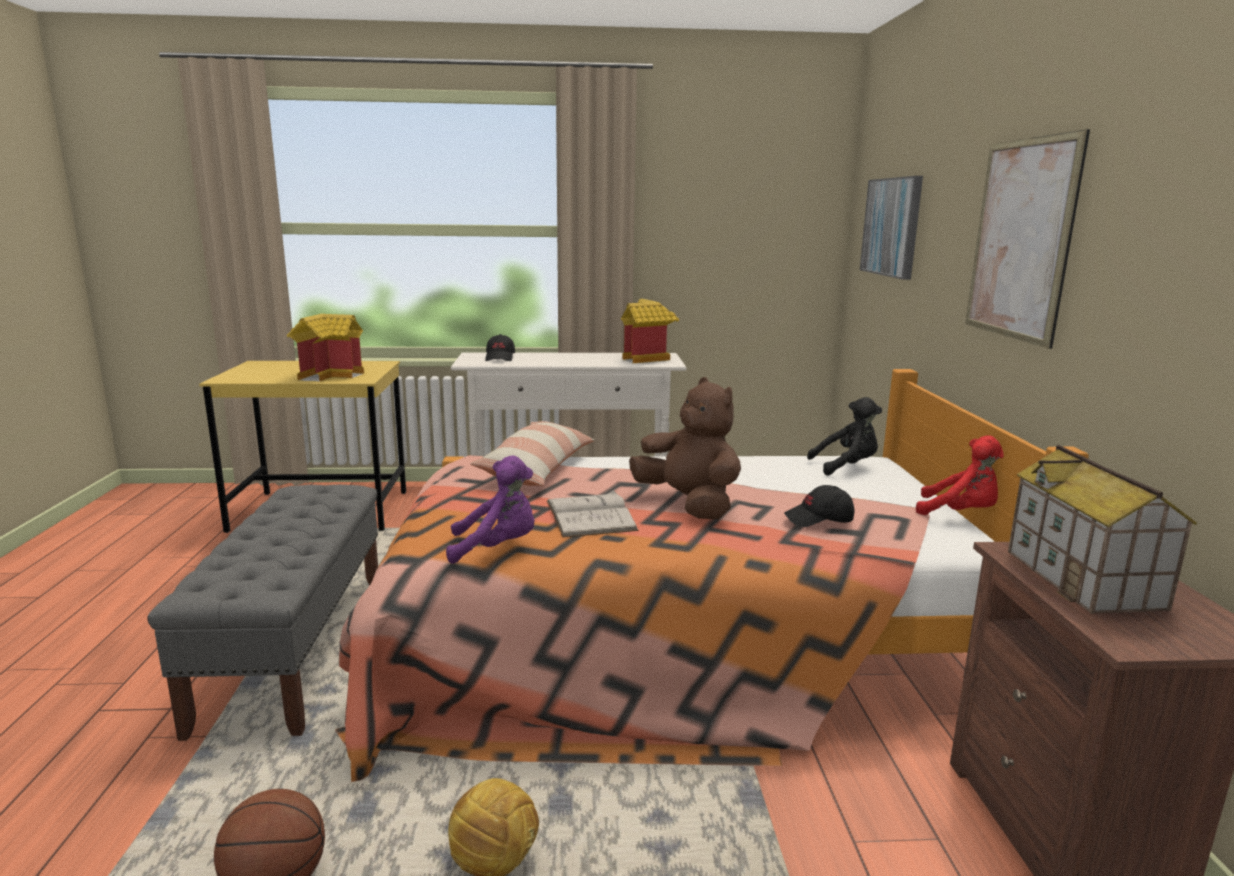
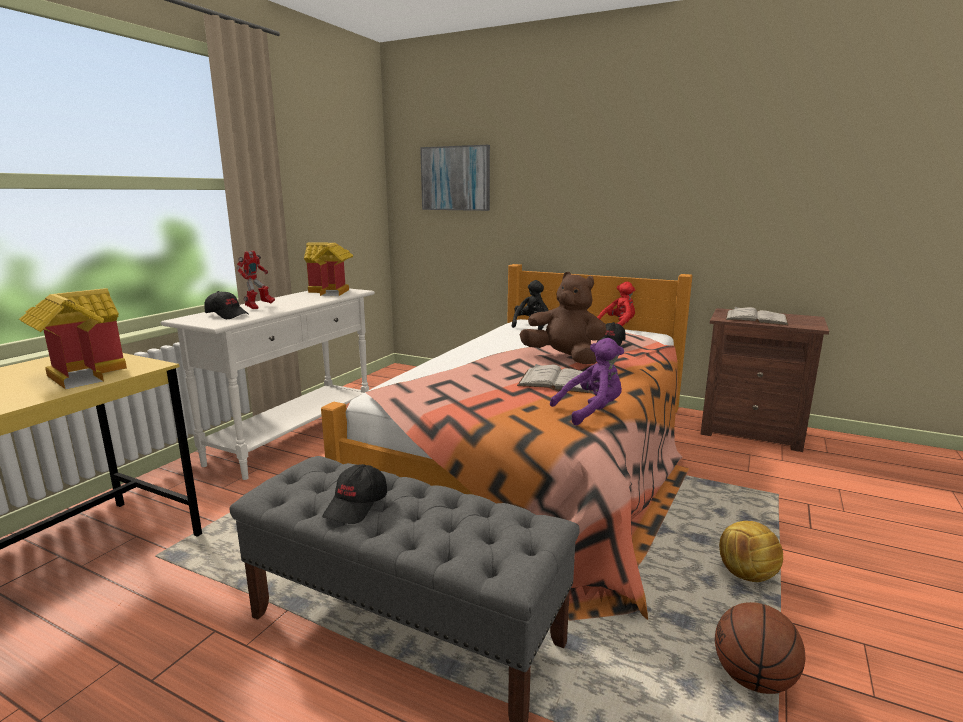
camera: 60 degrees left, 0 degrees up
(277, 519) = (357, 505): none -> black cap
(497, 548) = (591, 411): purple plush toy -> purple plush toy turned 45 degrees clockwise
(537, 468) = (439, 378): pillow -> none
(542, 357) = (258, 307): none -> toy robot
(689, 504) = (565, 358): brown plush toy -> brown plush toy turned 45 degrees clockwise
(1020, 239) = (606, 179): picture -> none
(1084, 579) = (756, 318): toy house -> white book

